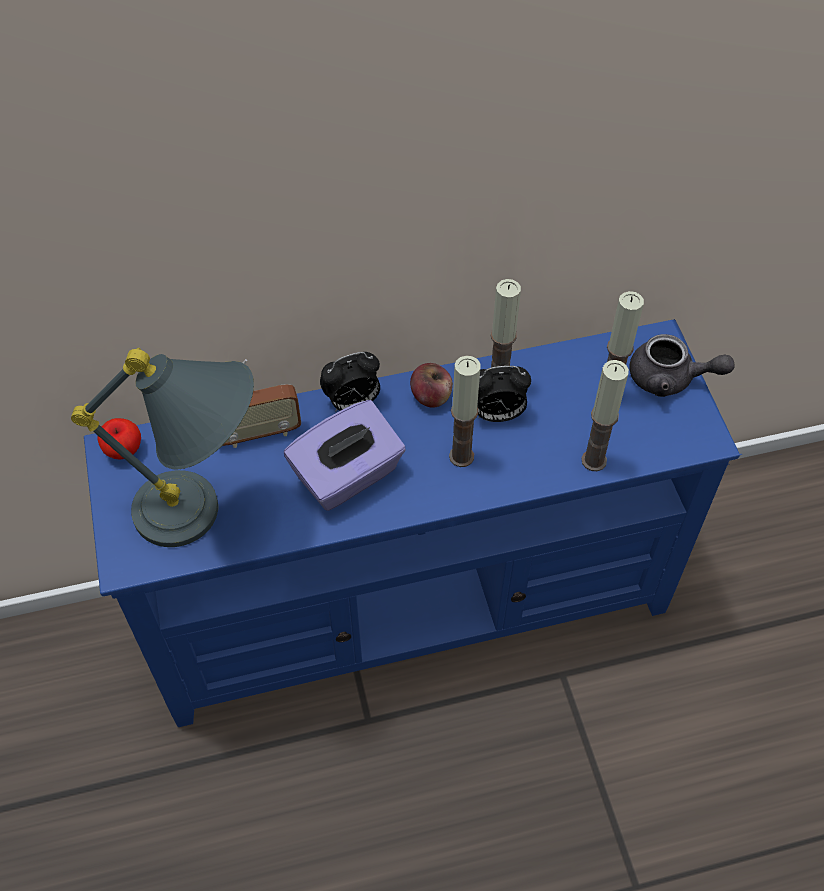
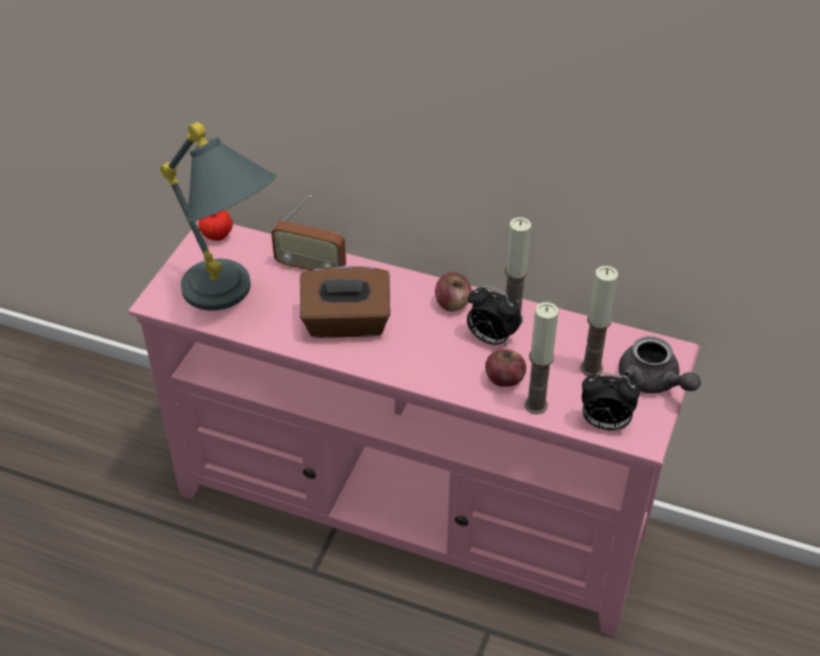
camera: 35 degrees right, 10 degrees down
(348, 476) = (346, 323): purple tissue box -> brown tissue box
(352, 403) = (392, 281): alarm clock -> alarm clock (604, 423)
(411, 605) = (411, 512): blue tv stand -> pink tv stand
(461, 456) = (438, 352): candle -> none
(545, 450) = (504, 379): none -> apple

